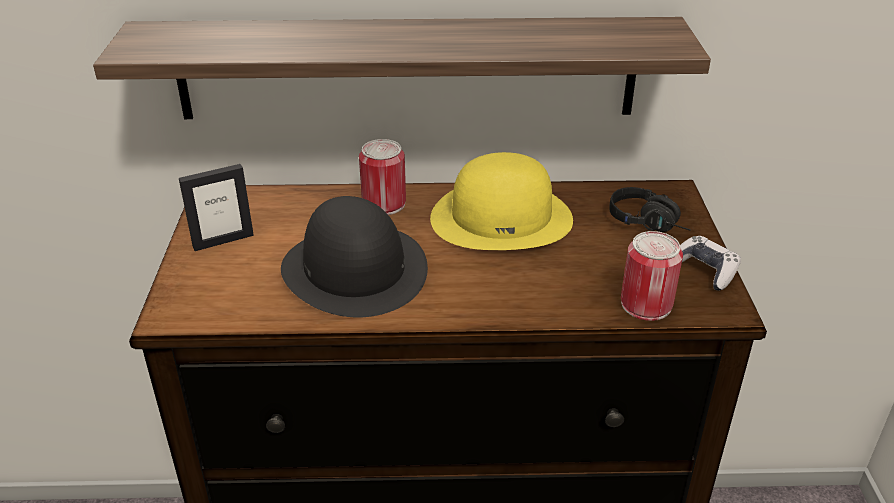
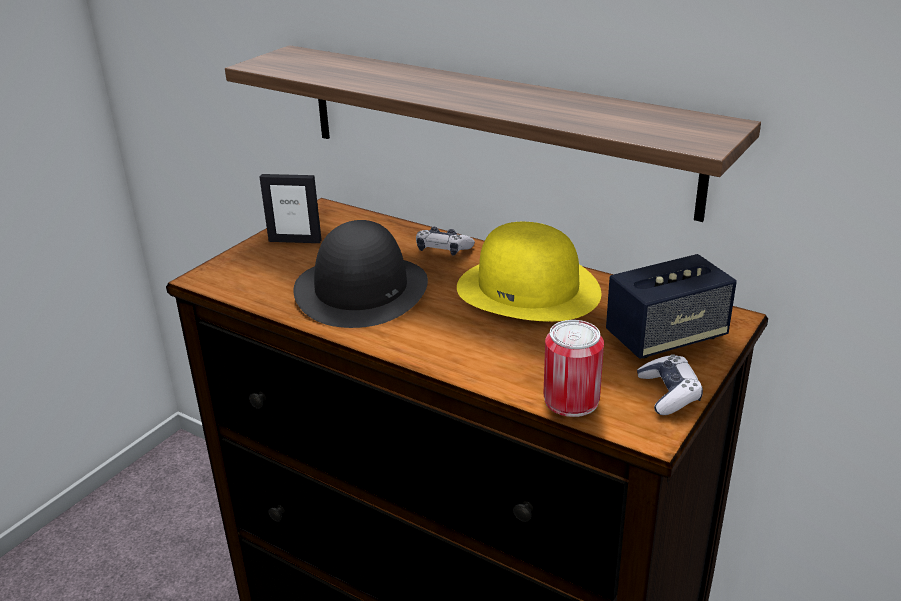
camera: 35 degrees right, 5 degrees down
(384, 203) = (443, 249): can -> game controller
(650, 223) = (666, 337): black headphones -> speaker

